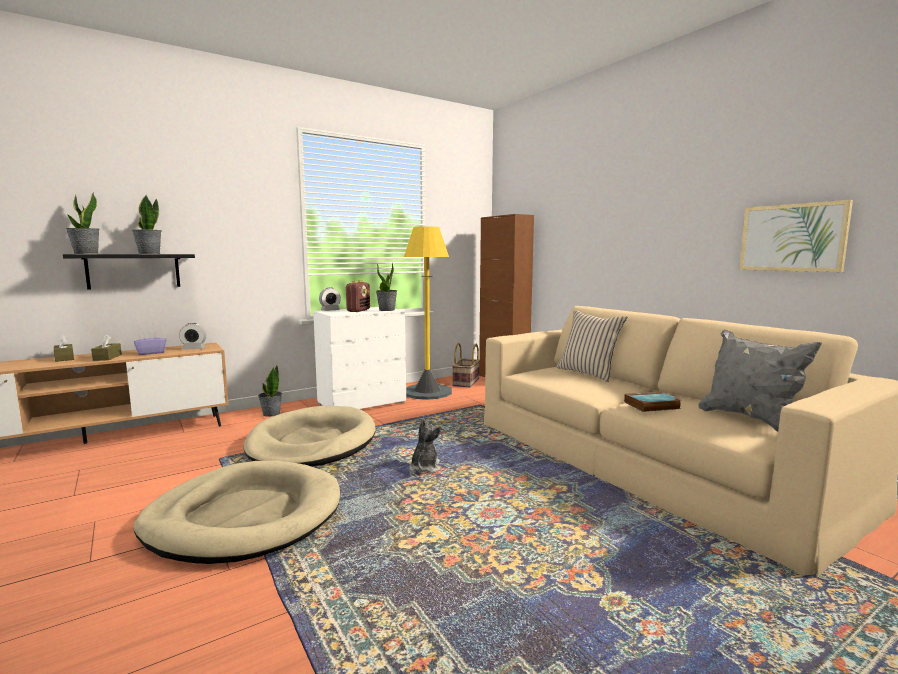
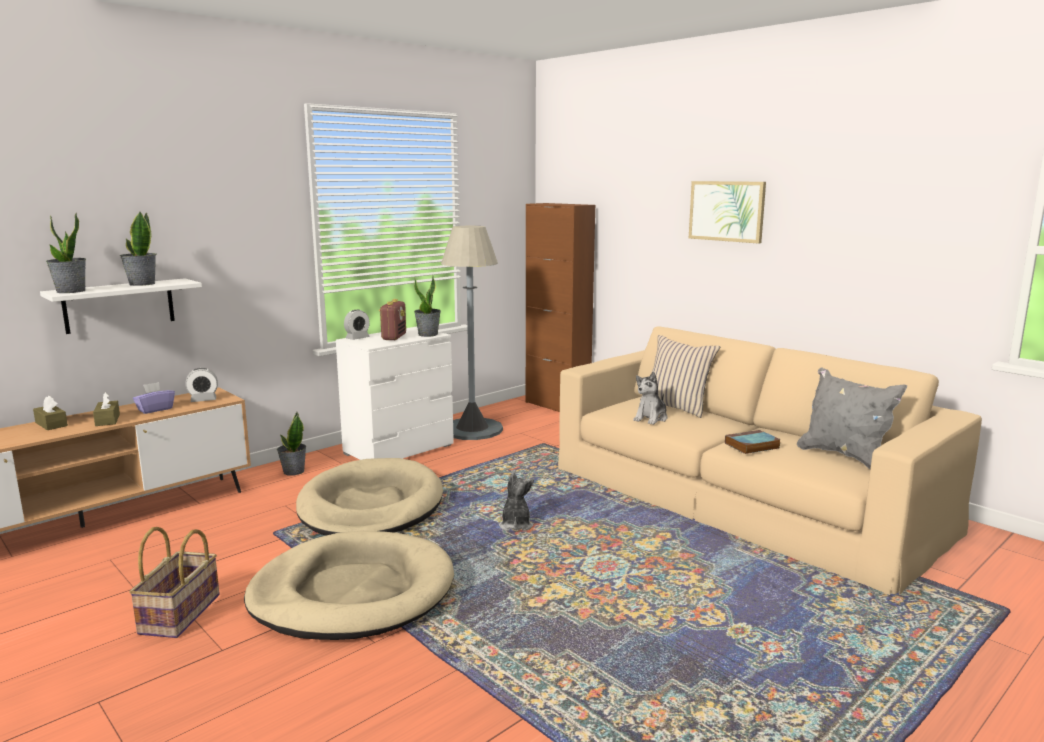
camera: 10 degrees left, 5 degrees up
(134, 271) = (119, 305): black shelf -> white shelf
(427, 392) = (472, 429): yellow floor lamp -> grey floor lamp
(466, 382) = (514, 413): basket -> basket (181, 614)
(561, 380) = (651, 418): none -> plush toy
(792, 237) = (884, 264): picture -> picture (726, 211)

